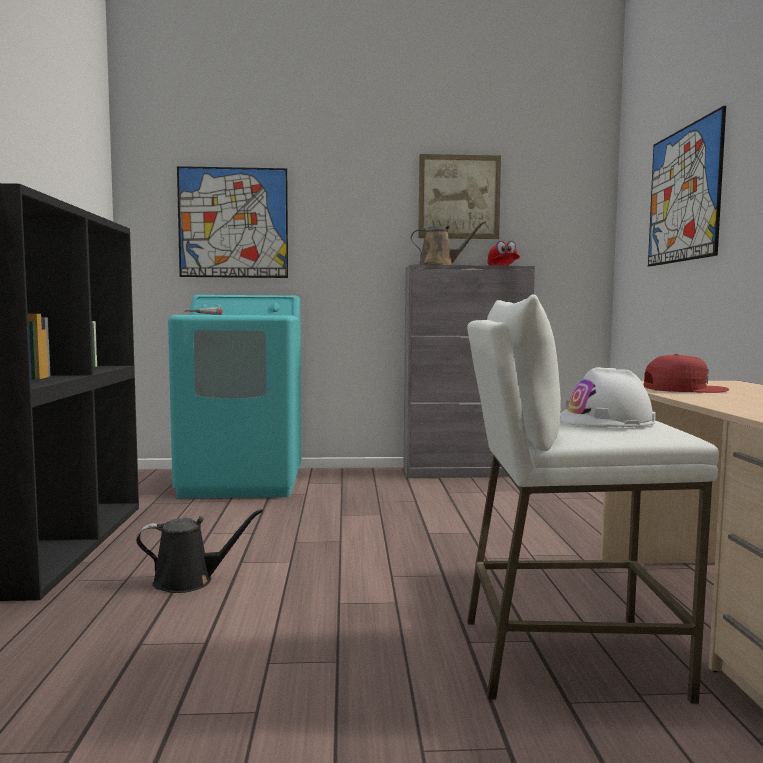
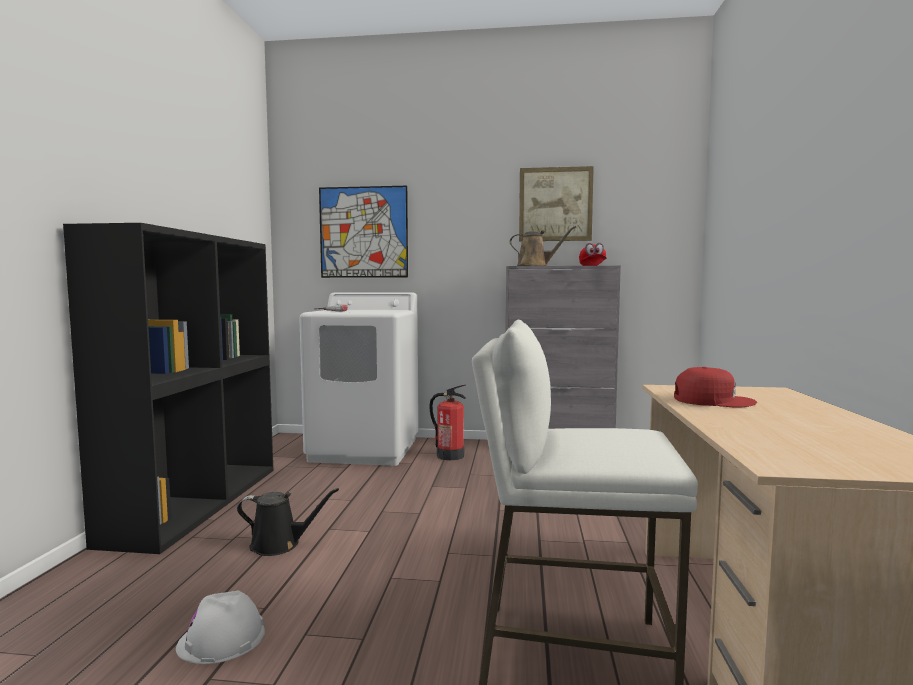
camera: 10 degrees right, 0 degrees up
(243, 482) = (365, 449): turquoise washing machine -> white washing machine
(347, 484) = (450, 455): none -> fire extinguisher
(605, 420) = (605, 438): white hard hat -> white hard hat (221, 639)
(683, 195) = (755, 200): picture -> none

